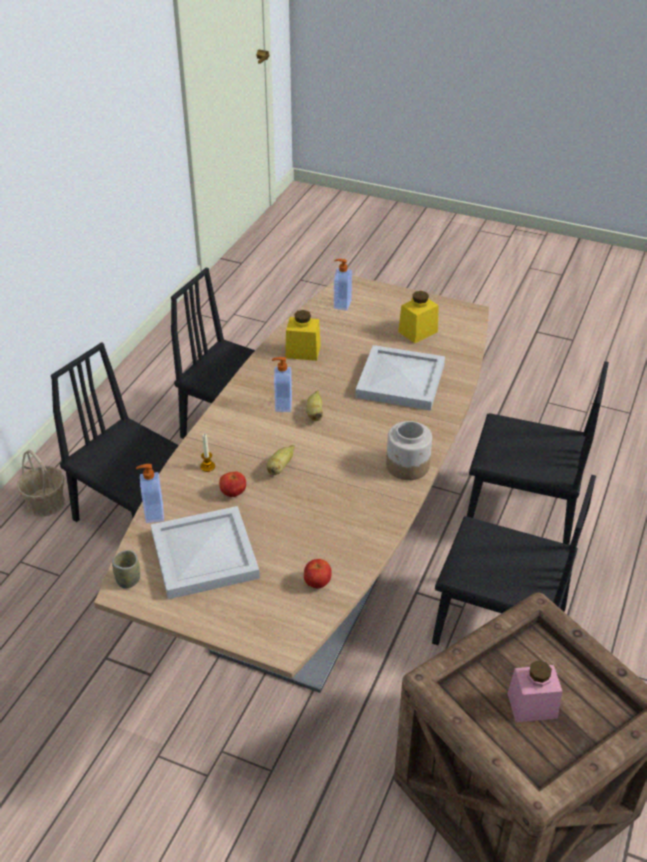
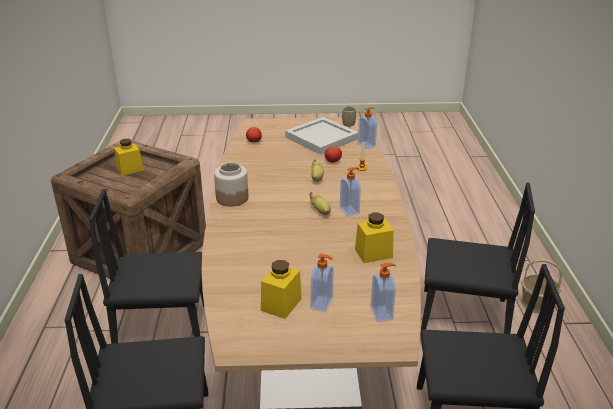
camera: 155 degrees right, 10 degrees down
(383, 323) = (322, 304): none -> soap dispenser
(399, 380) = (271, 252): white tray -> none
(532, 705) = (130, 169): pink jar -> yellow jar

